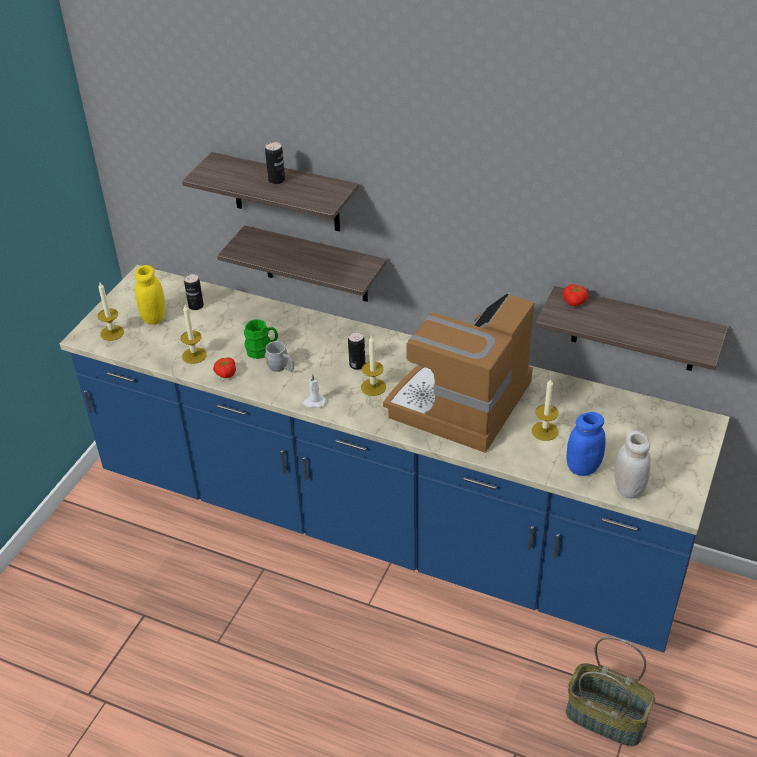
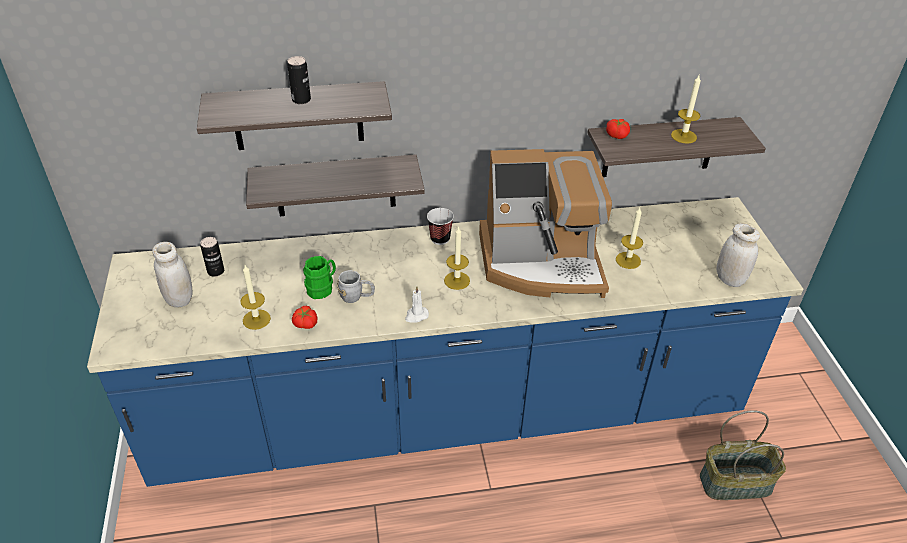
camera: 35 degrees left, 0 degrees up
(112, 333) = (143, 332): candle -> candle (683, 136)
(154, 318) = (179, 299): yellow jar -> white jar
(357, 365) = (424, 267): can -> none
(392, 346) = (440, 239): none -> cup
(461, 401) = (541, 263): coffee machine -> coffee machine turned 90 degrees counterclockwise
(582, 467) = (683, 277): blue jar -> none

